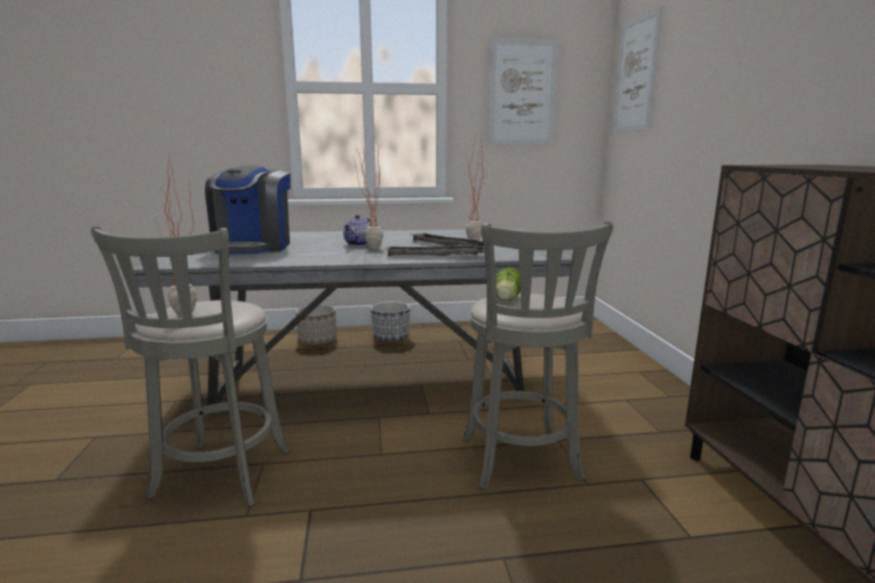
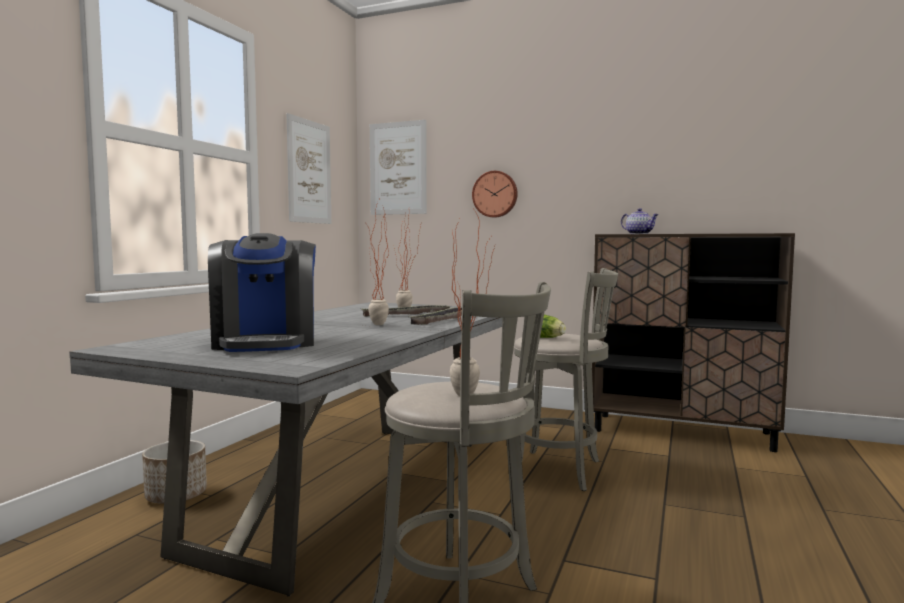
camera: 60 degrees left, 10 degrees down
(253, 247) = (266, 343): coffee machine -> coffee machine turned 45 degrees clockwise
(359, 244) = (343, 325): teapot -> teapot (639, 234)
(391, 338) = (255, 459): planter -> none
(708, 100) = (495, 194): none -> wall clock

